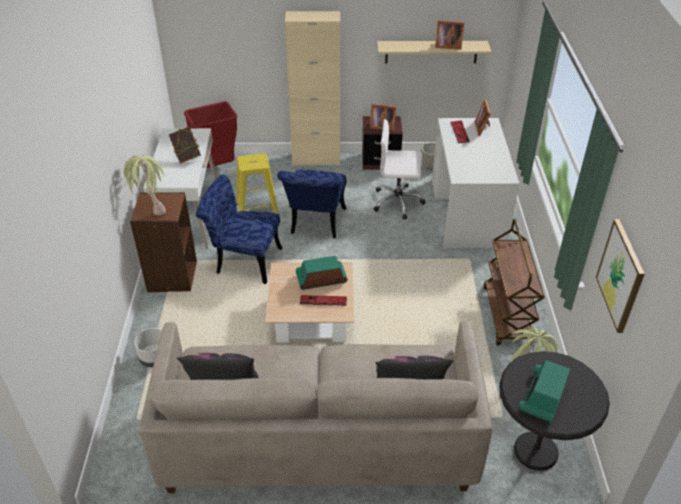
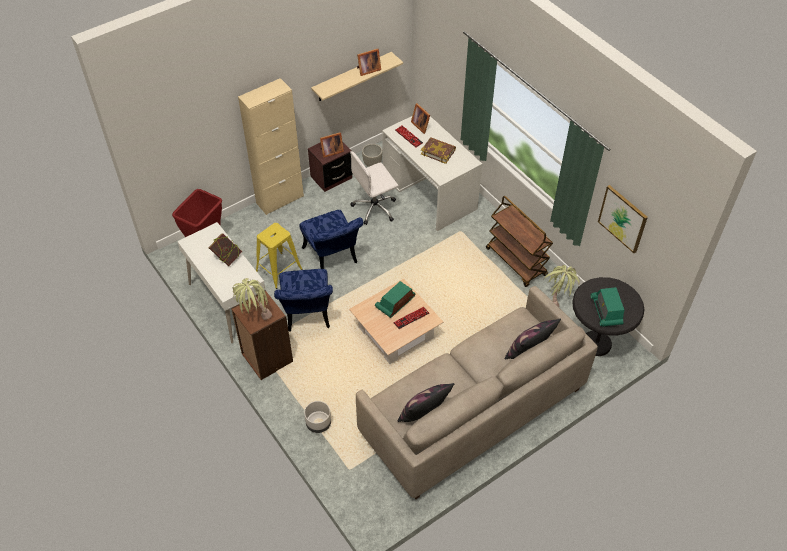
camera: 35 degrees left, 10 degrees up
(243, 260) = (307, 316): blue chair -> blue chair turned 75 degrees counterclockwise
(479, 155) = (438, 152): none -> book

